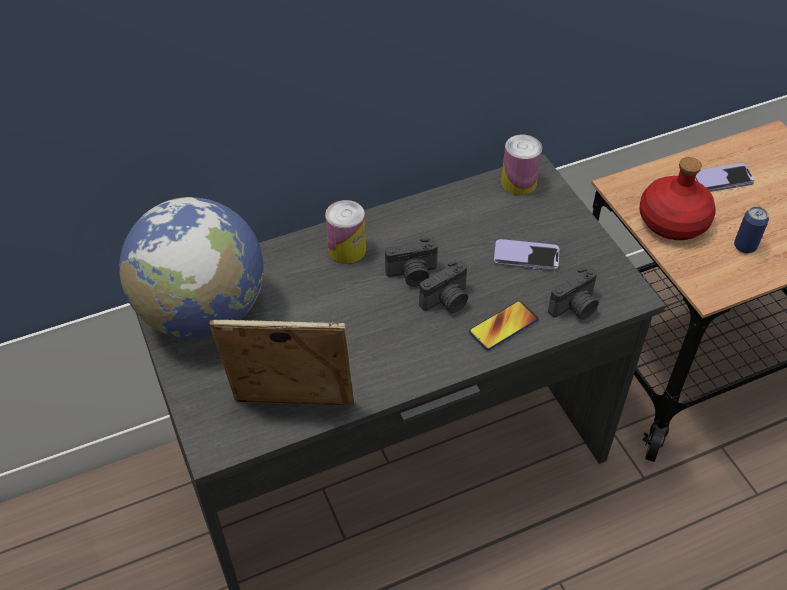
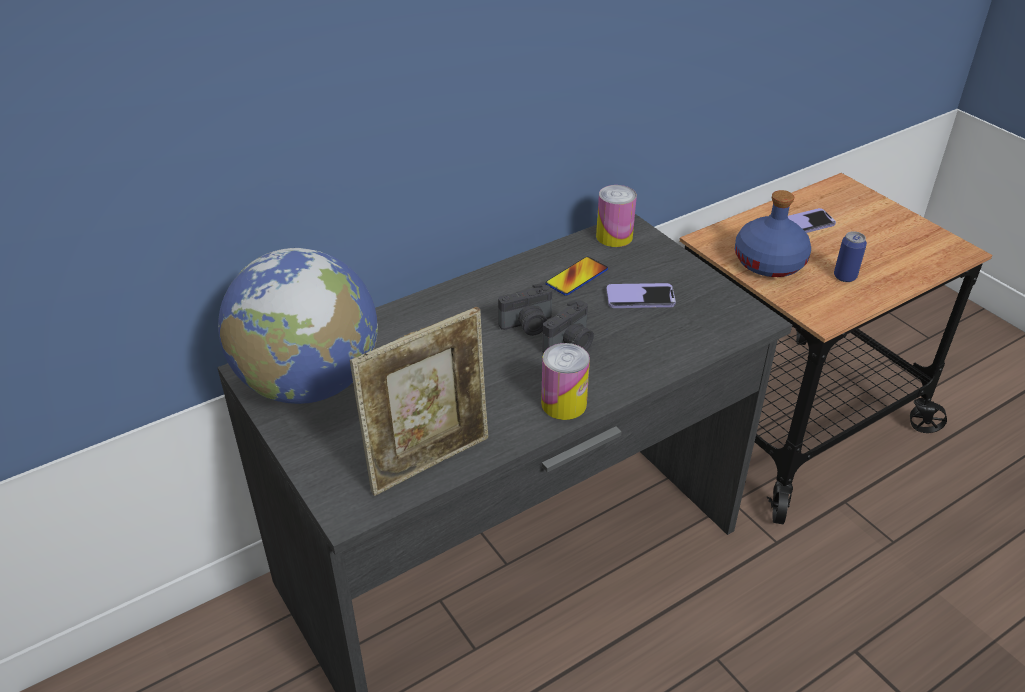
camera: 10 degrees left, 10 degrees down
(292, 407) = (429, 461): picture frame -> picture frame turned 150 degrees clockwise
(347, 249) = (453, 311): can -> can (564, 404)
(503, 326) = (635, 360): phone -> phone (576, 277)
(575, 307) = (703, 336): camera -> none
(673, 221) = (770, 262): red bottle -> blue bottle

